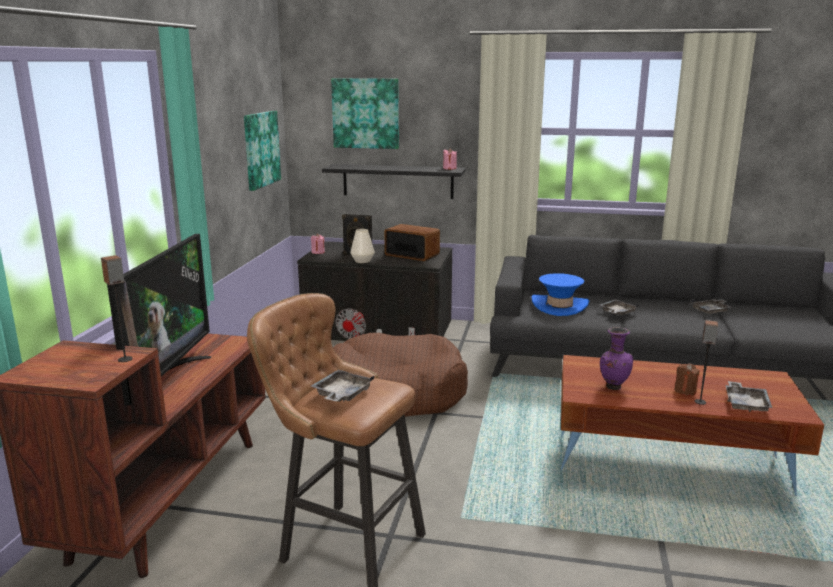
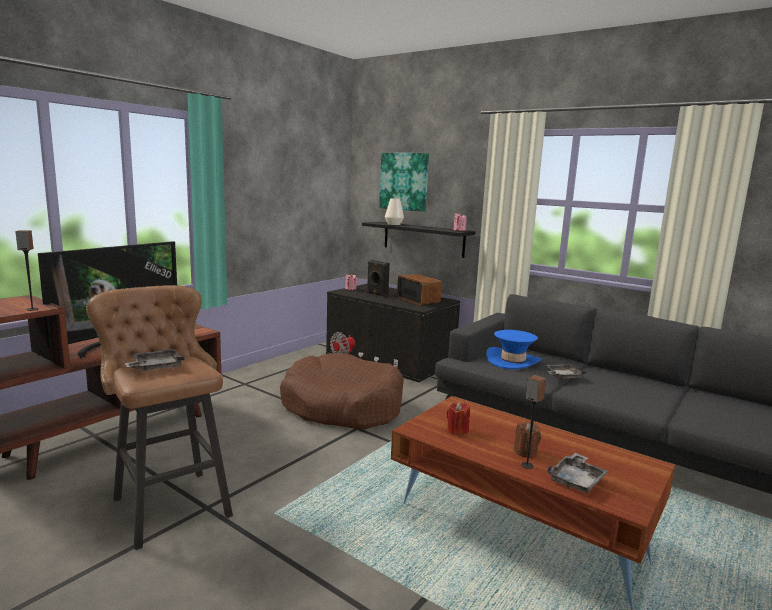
camera: 25 degrees right, 5 degrees down
(260, 149) = (315, 202): picture -> none
(362, 261) = (373, 298): white vase -> white vase (394, 224)
(613, 387) = (457, 430): purple vase -> red candle
(711, 311) = (671, 394): grey tray -> none

